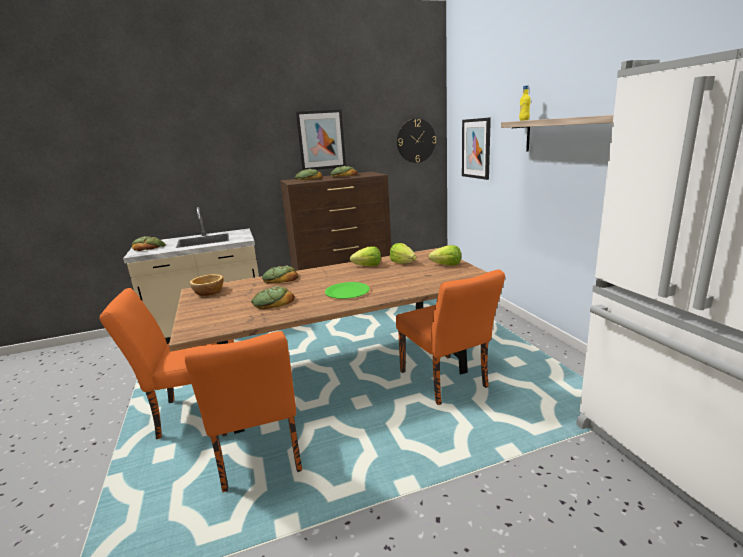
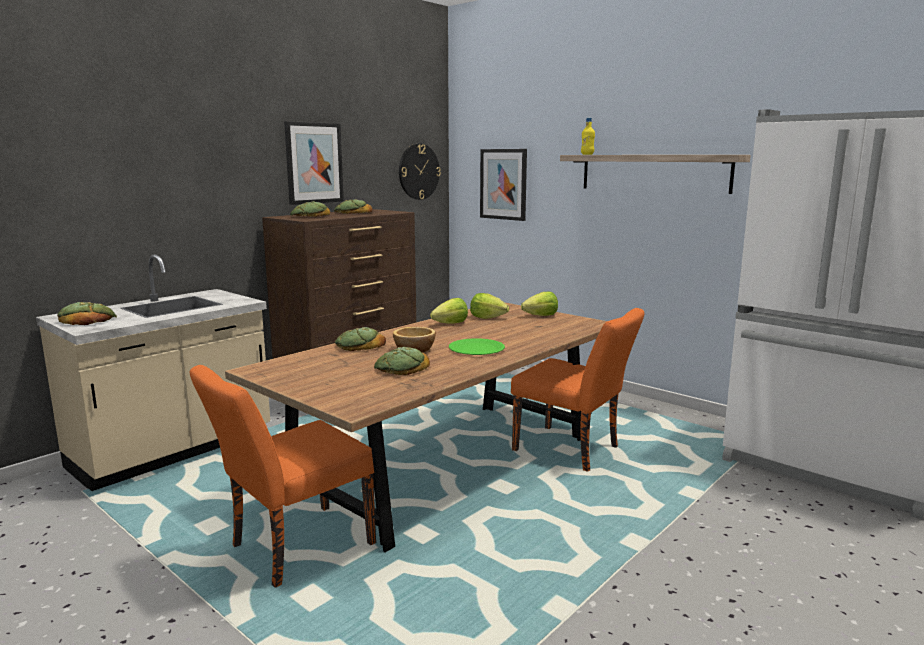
camera: 30 degrees left, 5 degrees down
(209, 292) = (283, 369): bowl -> bowl (415, 349)
(260, 458) = (450, 565): orange chair -> none

